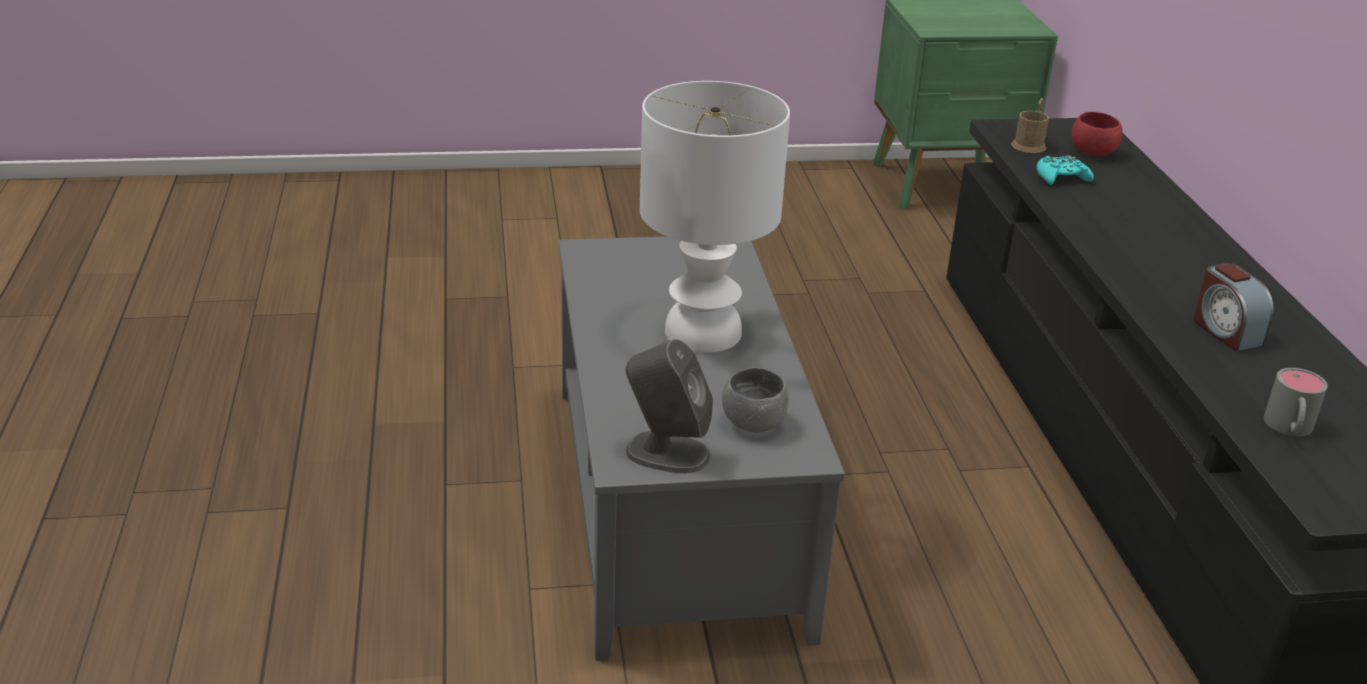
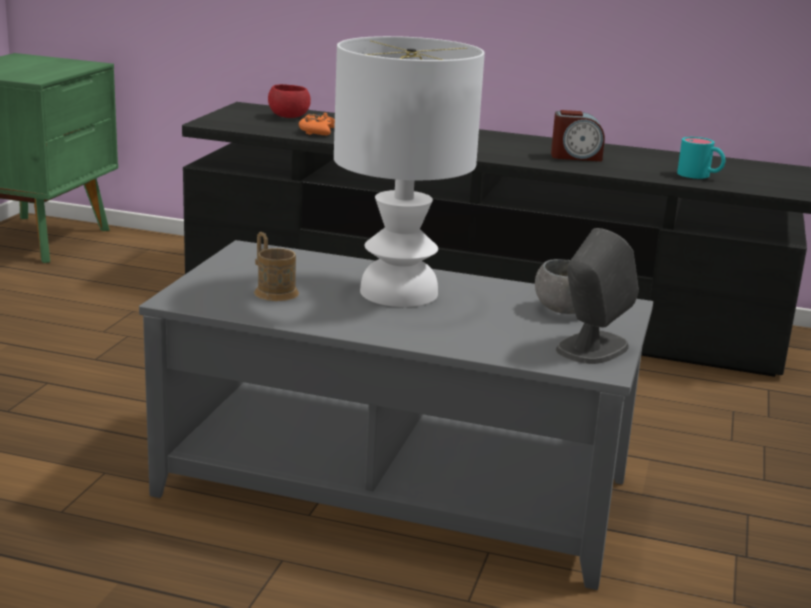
camera: 65 degrees left, 10 degrees down
(1030, 144) = (250, 124): brown mug -> brown mug (272, 290)
(1061, 177) = (318, 131): turquoise game controller -> orange game controller
(1289, 429) = (700, 176): grey mug -> turquoise mug

